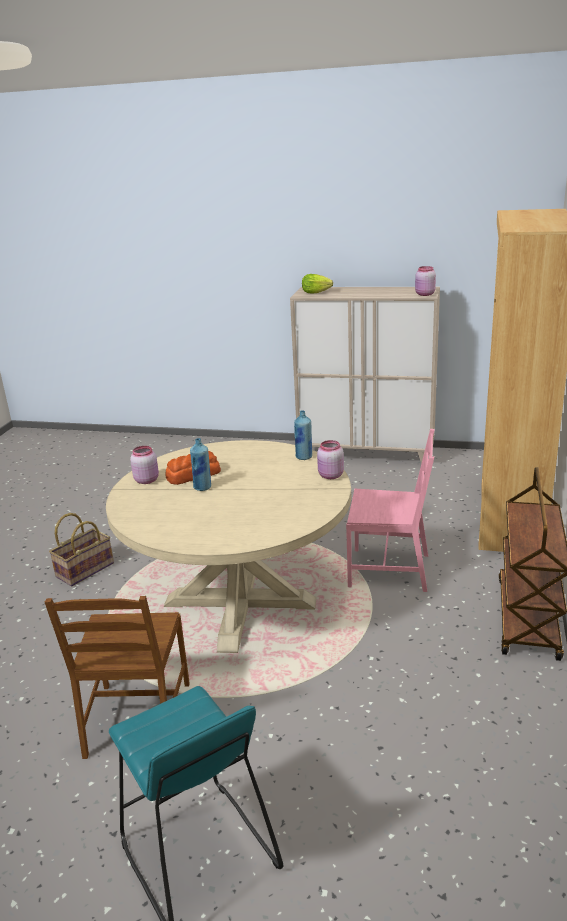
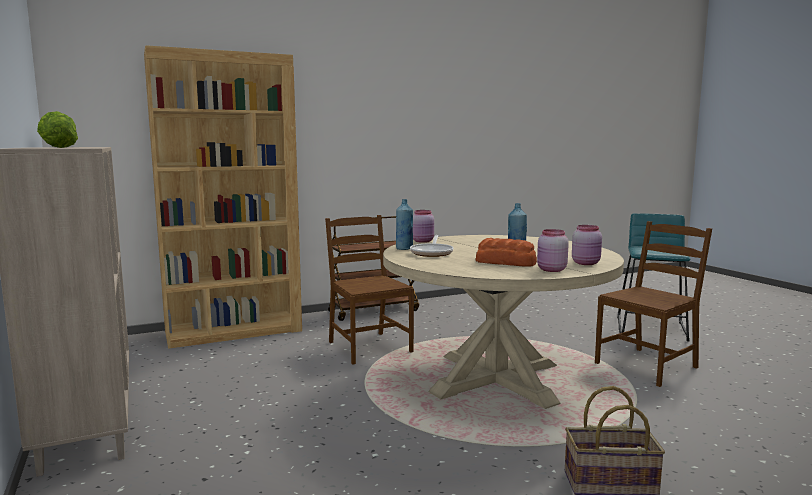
camera: 130 degrees left, 15 degrees down
(271, 462) = (432, 253): none -> frying pan
(390, 570) = (368, 347): pink chair -> brown chair
(424, 294) = (88, 146): pink jar -> pink jar (586, 263)

